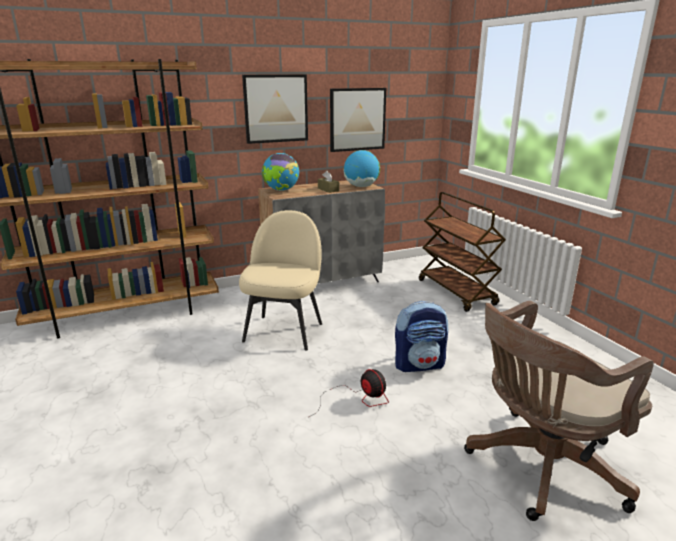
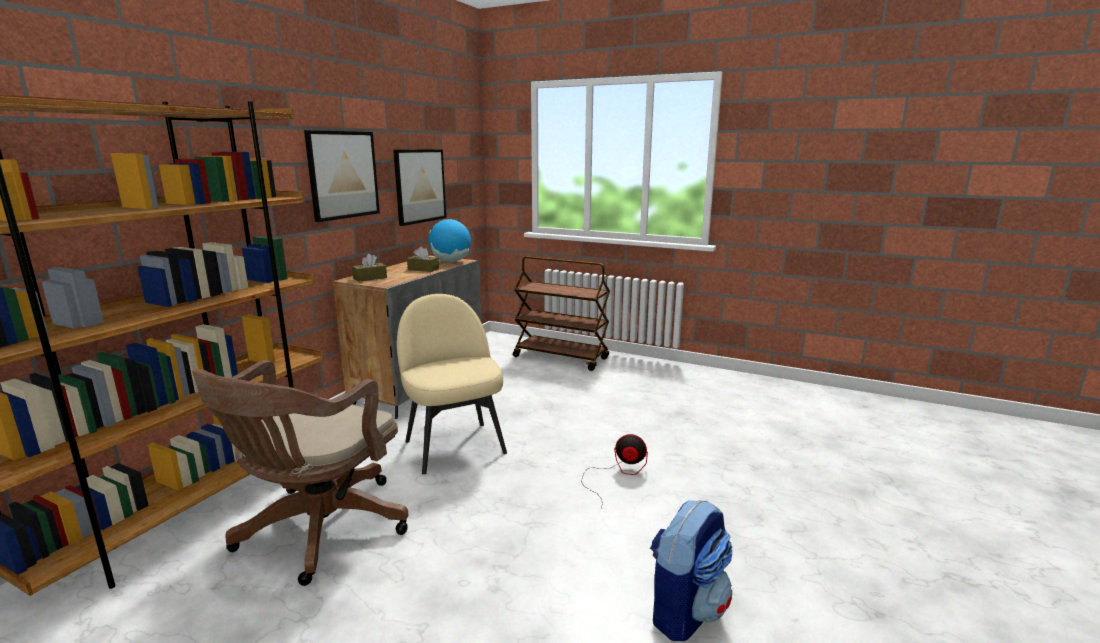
camera: 40 degrees left, 5 degrees down
(281, 190) = (370, 278): globe -> brown tissue box
(419, 364) = (621, 425): backpack -> backpack (685, 610)
(540, 467) = (796, 459): brown office chair -> brown office chair (318, 531)

